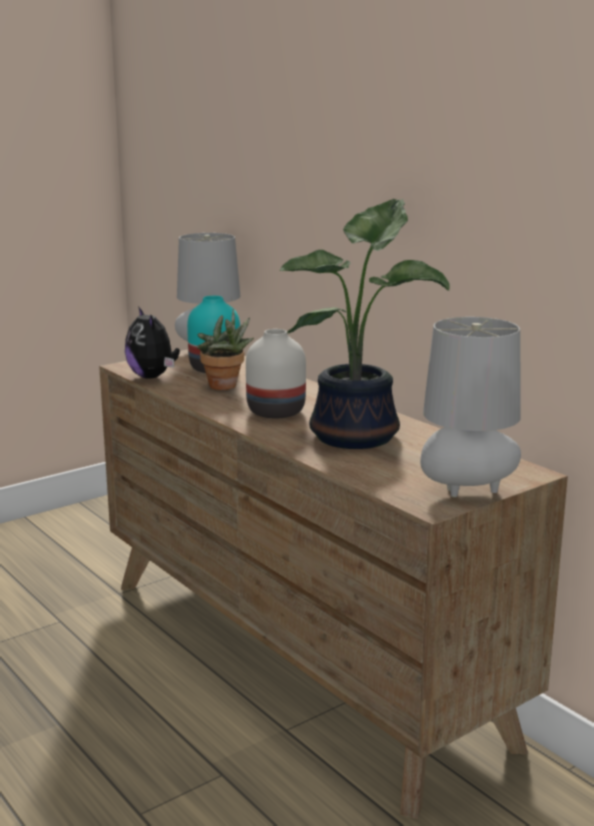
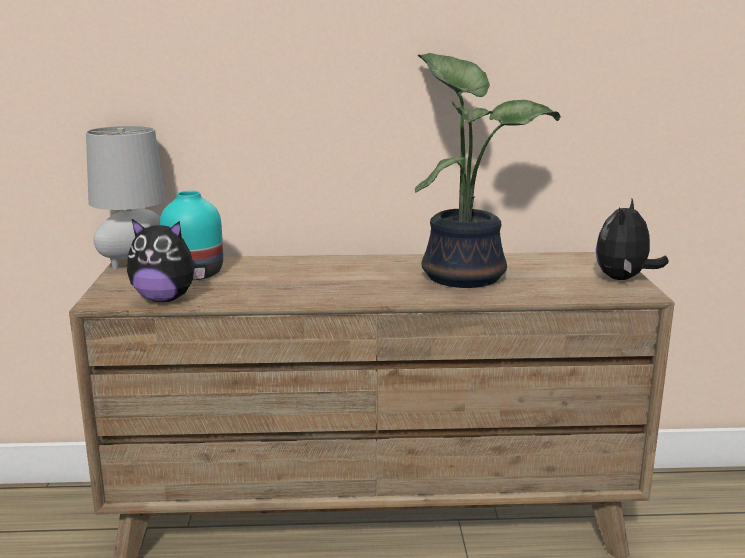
camera: 55 degrees left, 0 degrees up
(225, 387) = (258, 282): potted plant -> none
(277, 411) = (361, 283): white vase -> none
(466, 493) = (624, 279): grey table lamp -> plush toy

